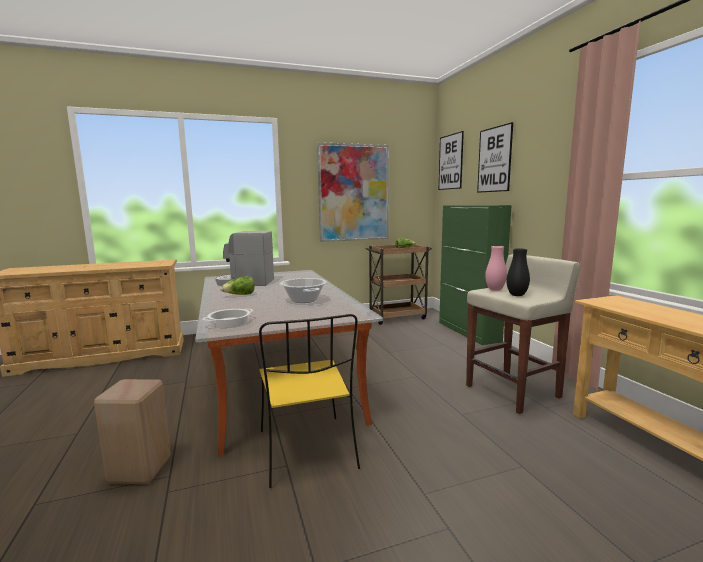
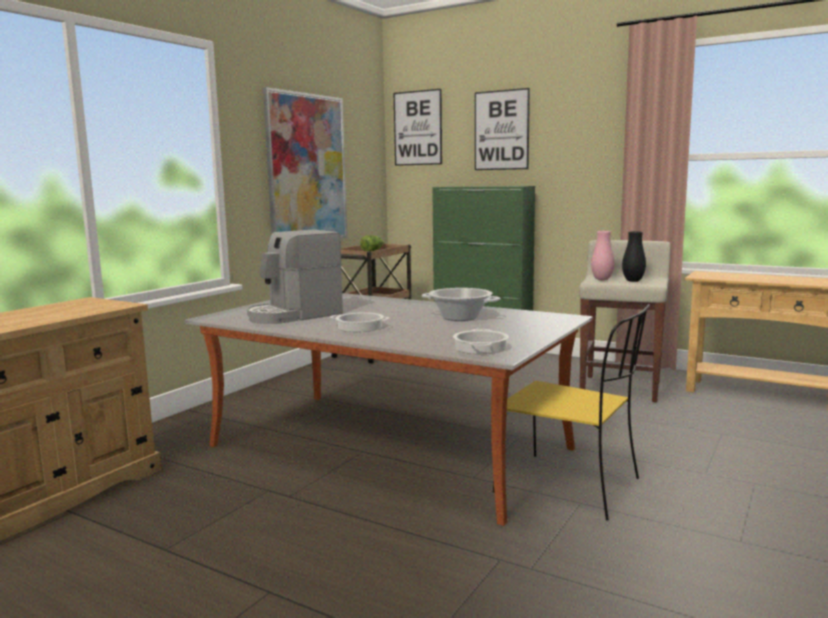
camera: 40 degrees left, 0 degrees up
(138, 471) = (456, 573): beige stool -> none
(239, 295) = (360, 327): lettuce -> cooking pot

